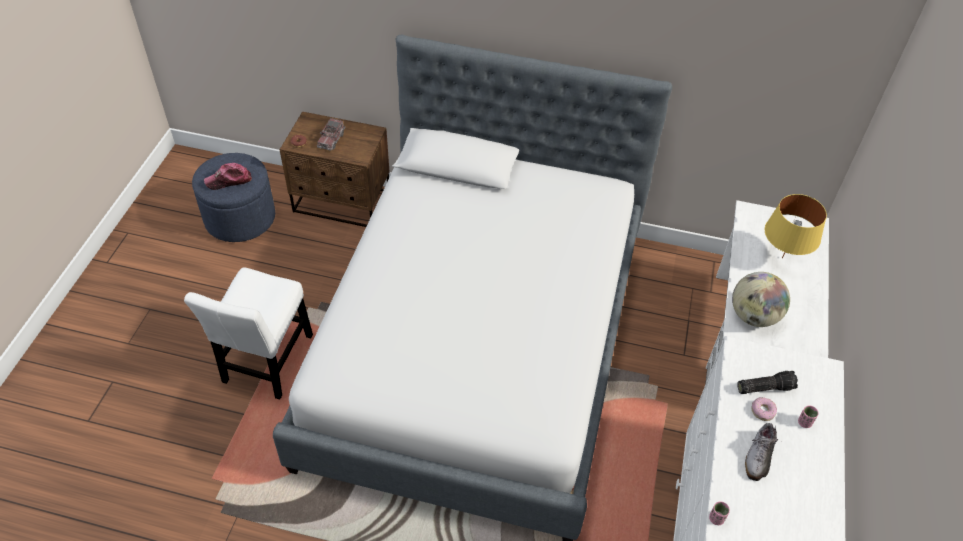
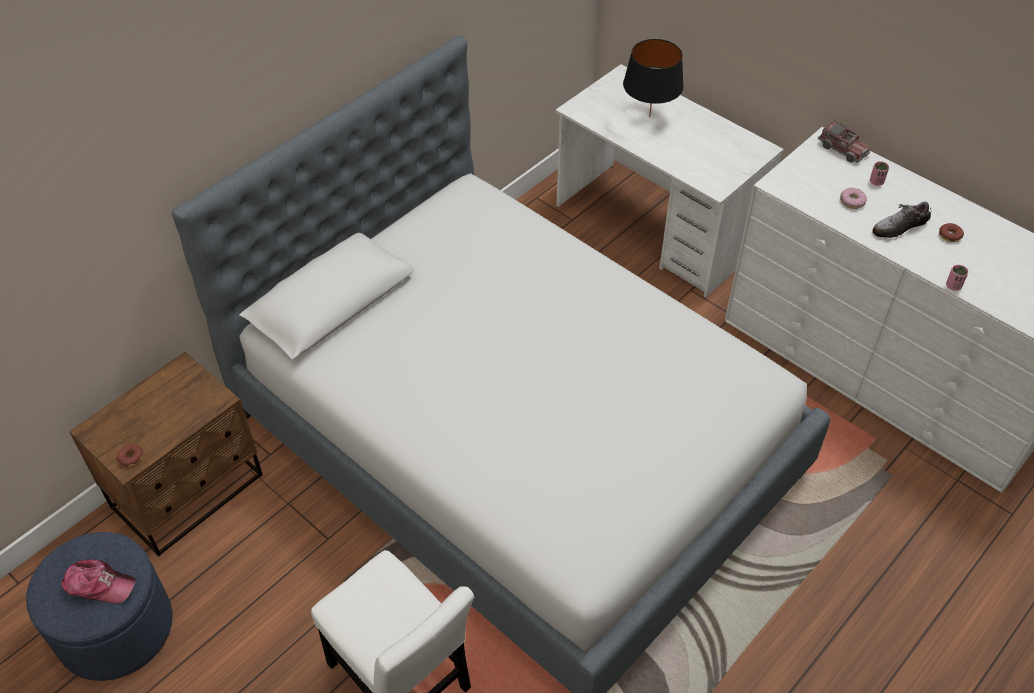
camera: 60 degrees left, 0 degrees up
(229, 180) = (99, 585): cap -> cap turned 90 degrees counterclockwise
(331, 139) = (156, 418): toy truck -> toy truck (842, 149)
(753, 316) = (707, 169): globe -> none
(759, 456) = (899, 227): shoe -> shoe turned 105 degrees clockwise
(765, 387) = (826, 187): flashlight -> none
(781, 500) = (949, 235): none -> donut
(782, 258) = (649, 117): yellow table lamp -> black table lamp

